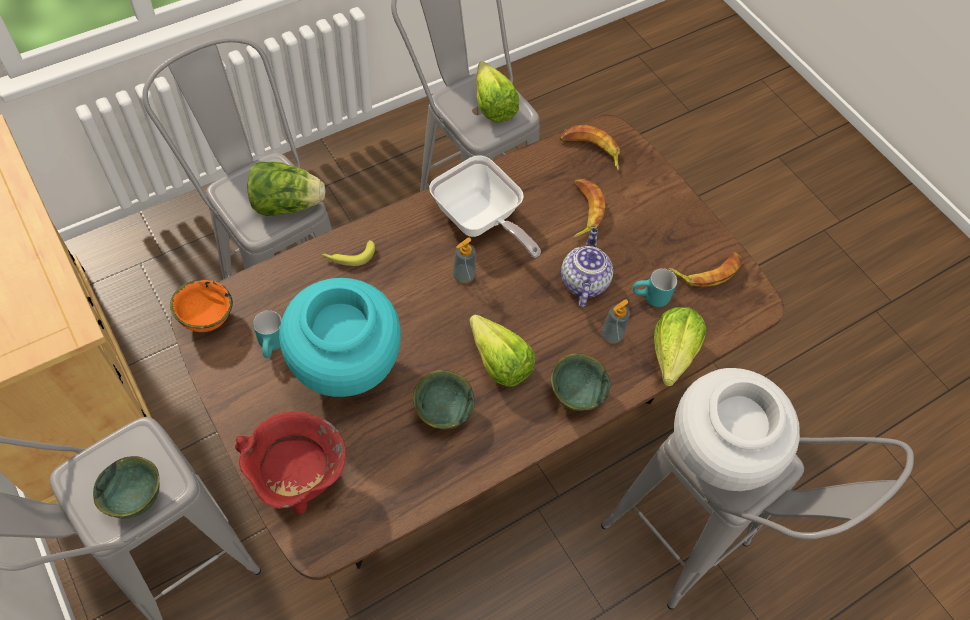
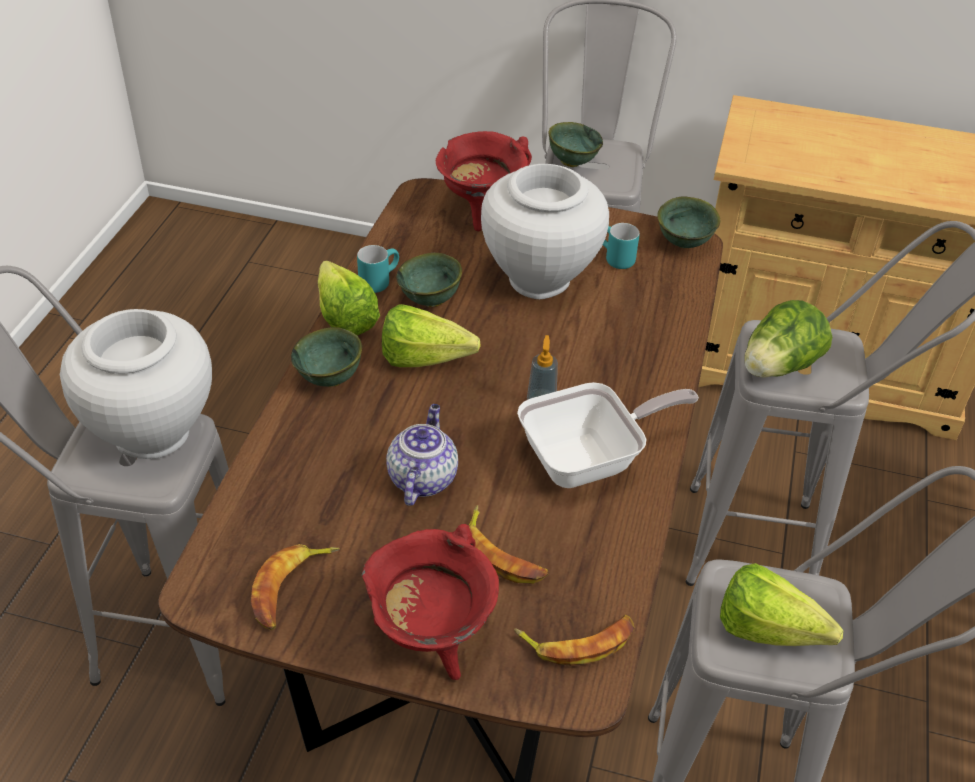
camera: 140 degrees right, 15 degrees down
(206, 319) = (685, 243): orange bowl -> green bowl
(346, 370) = (539, 279): turquoise vase -> white vase
(348, 256) = (657, 349): banana -> none
(480, 222) = (590, 460): frying pan -> frying pan turned 150 degrees clockwise
(583, 281) = (422, 478): teapot -> teapot turned 135 degrees counterclockwise
(611, 335) = (342, 448): soap dispenser -> none
(650, 299) = (333, 510): turquoise mug -> turquoise mug (378, 281)
(657, 199) = (431, 638): none -> red cooking pot
(669, 360) = (262, 465): lettuce -> lettuce (344, 313)

